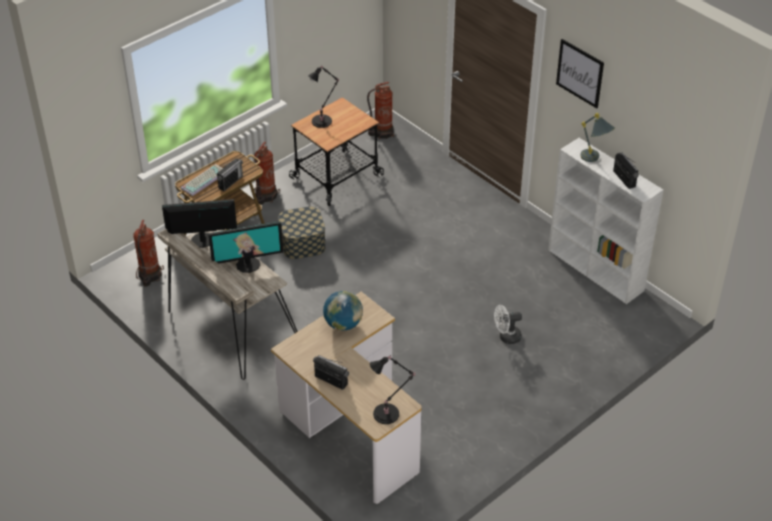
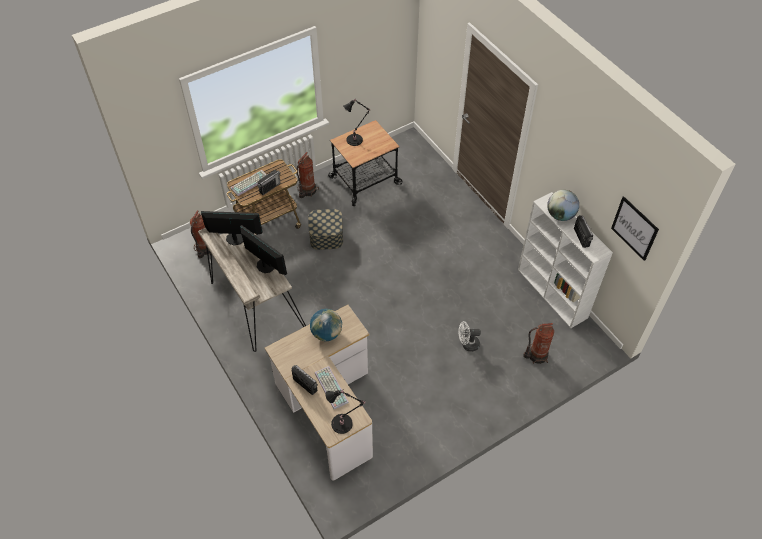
camera: 10 degrees right, 10 degrees up
(248, 264) = (265, 266): monitor -> monitor turned 135 degrees counterclockwise
(362, 379) = (330, 387): none -> keyboard
(382, 132) = (409, 146): fire extinguisher -> fire extinguisher (536, 355)
(580, 73) = (558, 142): picture -> picture (634, 228)
(594, 159) = (560, 215): grey table lamp -> globe

